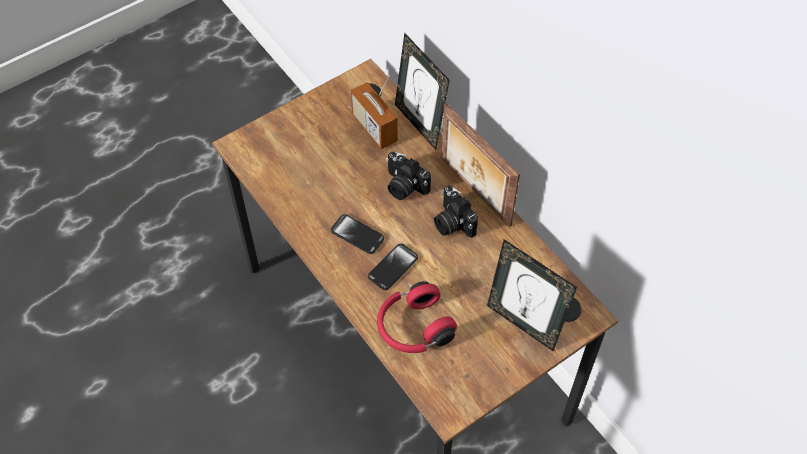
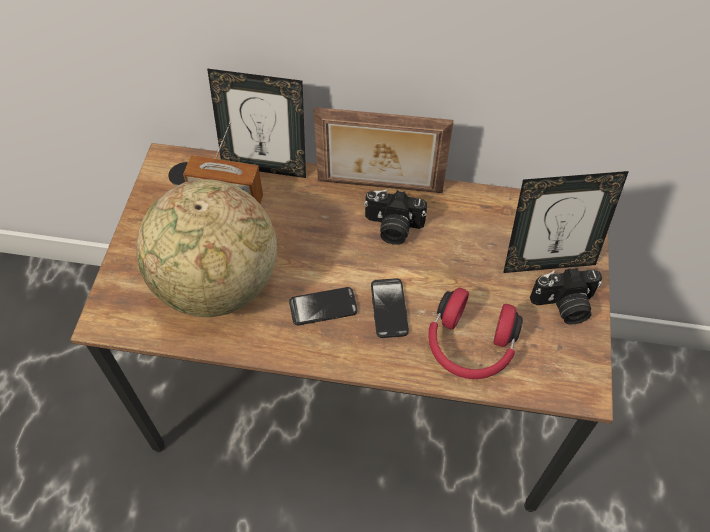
camera: 45 degrees left, 0 degrees up
(314, 174) = (217, 285): none -> globe
(403, 186) = (314, 230): camera -> camera (564, 306)

